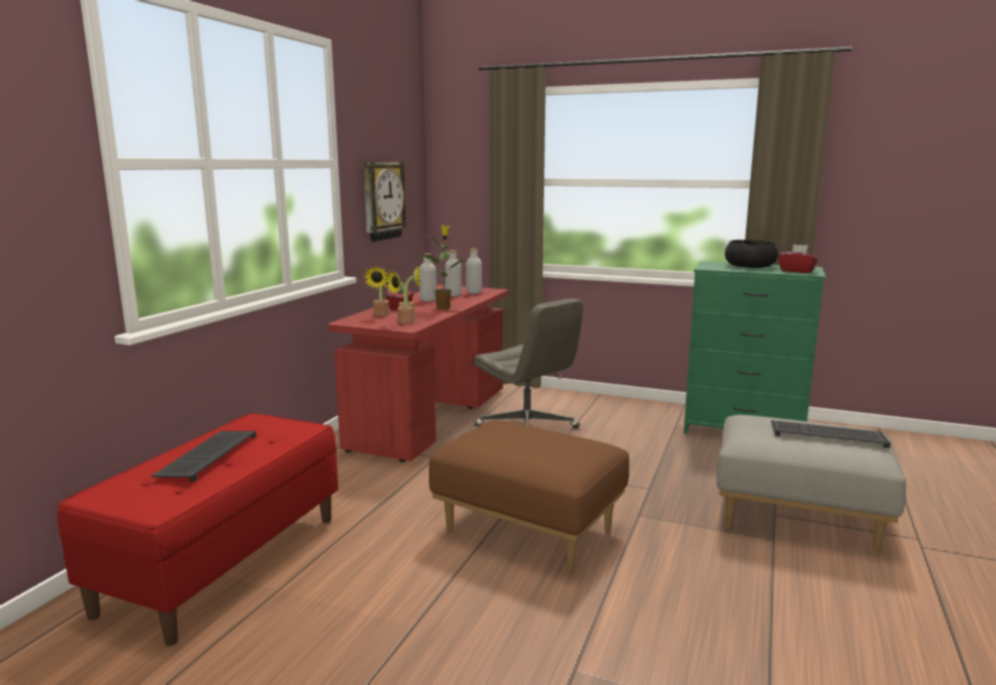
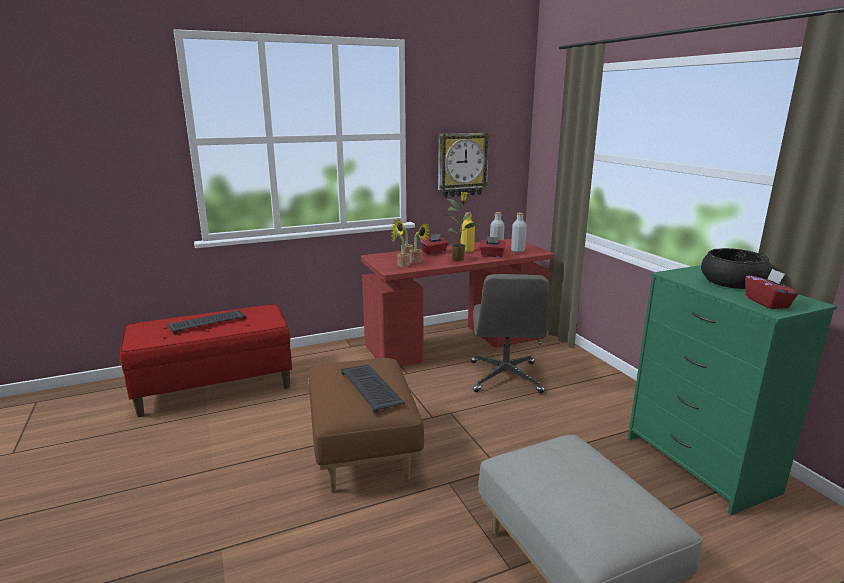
camera: 45 degrees right, 5 degrees up
(428, 300) = (467, 250): grey bottle -> yellow bottle
(463, 299) = (492, 255): none -> red tissue box
(828, 435) = (598, 497): keyboard -> keyboard (372, 389)

